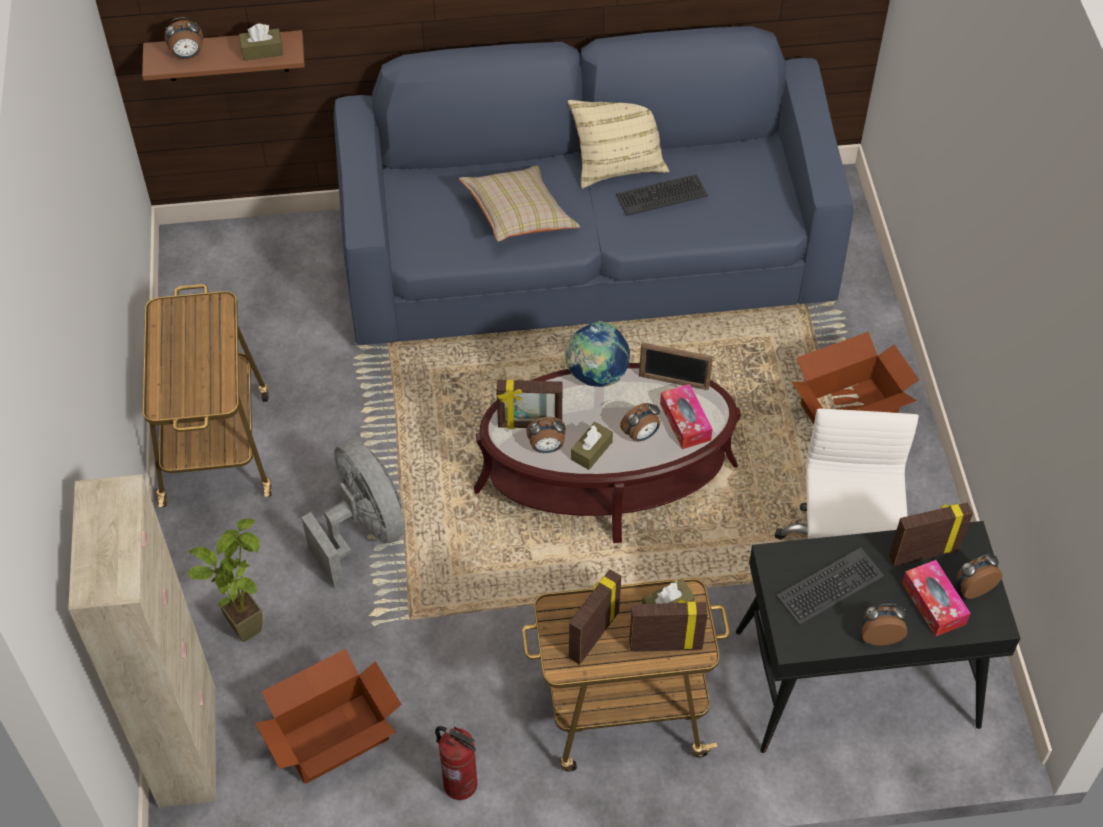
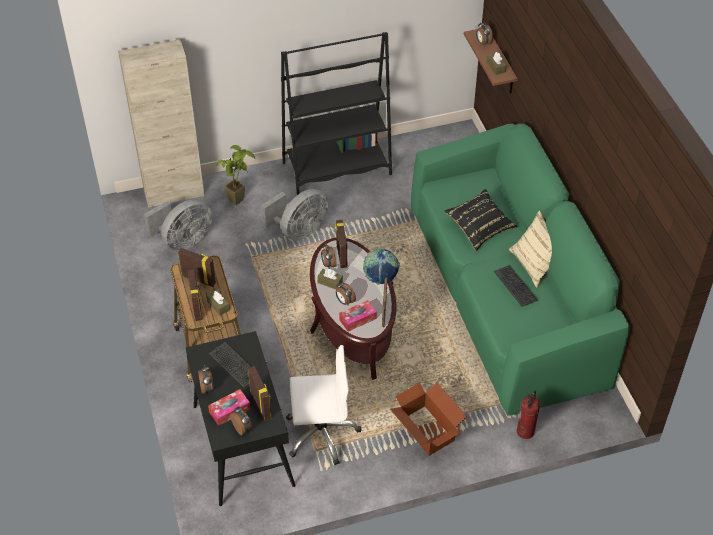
camera: 80 degrees right, 5 degrees down
(216, 446) = (337, 168): cart -> black bookcase
(332, 738) = (183, 240): cardboard box -> grey fan
(461, 784) = (164, 290): fire extinguisher -> fire extinguisher (525, 432)
(518, 216) = (479, 227): beige pillow -> black pillow
(587, 259) = (505, 294): blue sofa -> green sofa

